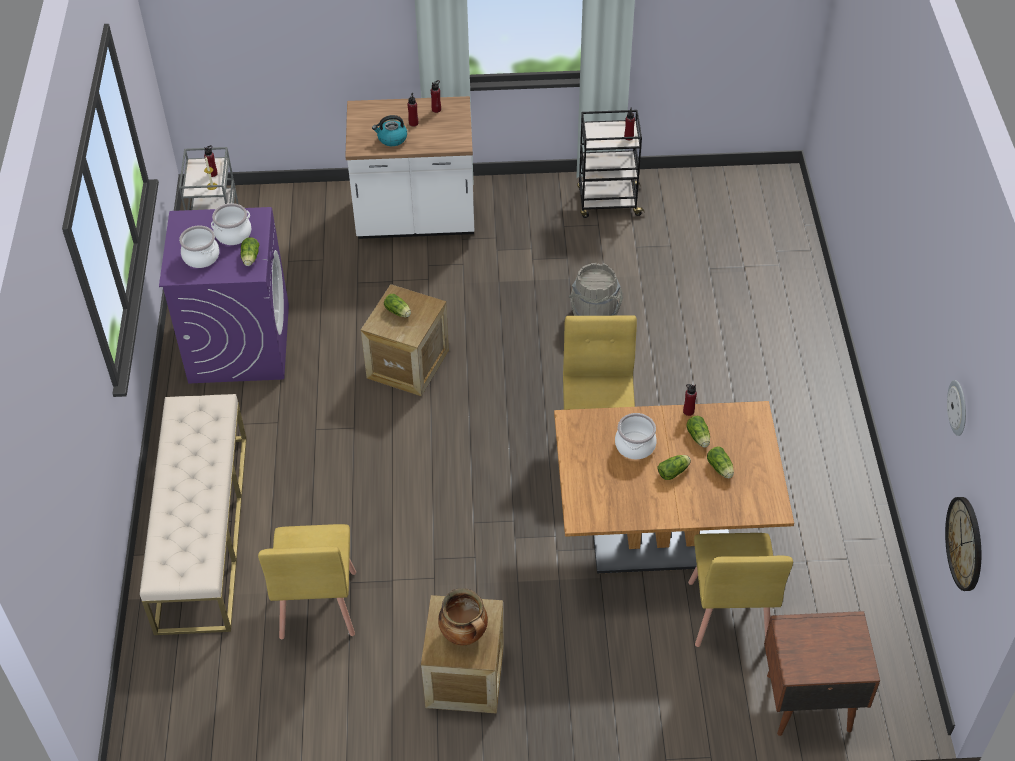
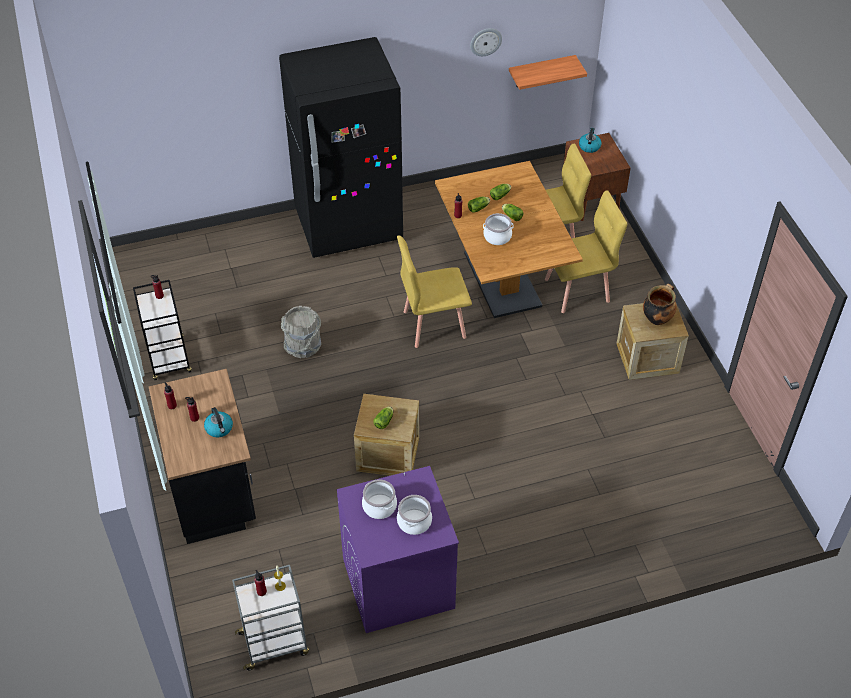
camera: 105 degrees left, 0 degrees up
(202, 531) = (599, 544): beige bench -> none
(250, 258) = (406, 484): lettuce -> none
(317, 605) = (631, 451): yellow chair -> yellow chair (578, 290)
(415, 220) = (213, 490): white counter -> black counter
(801, 389) = (349, 226): none -> black fridge
(846, 640) = (589, 146): none -> kettle
(965, 543) = (541, 71): wall clock -> shelf

